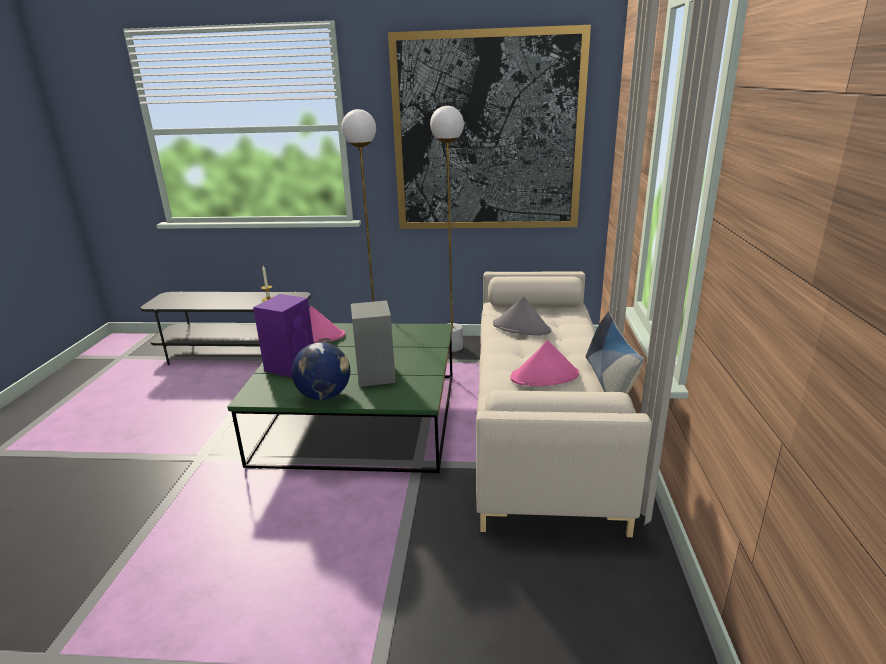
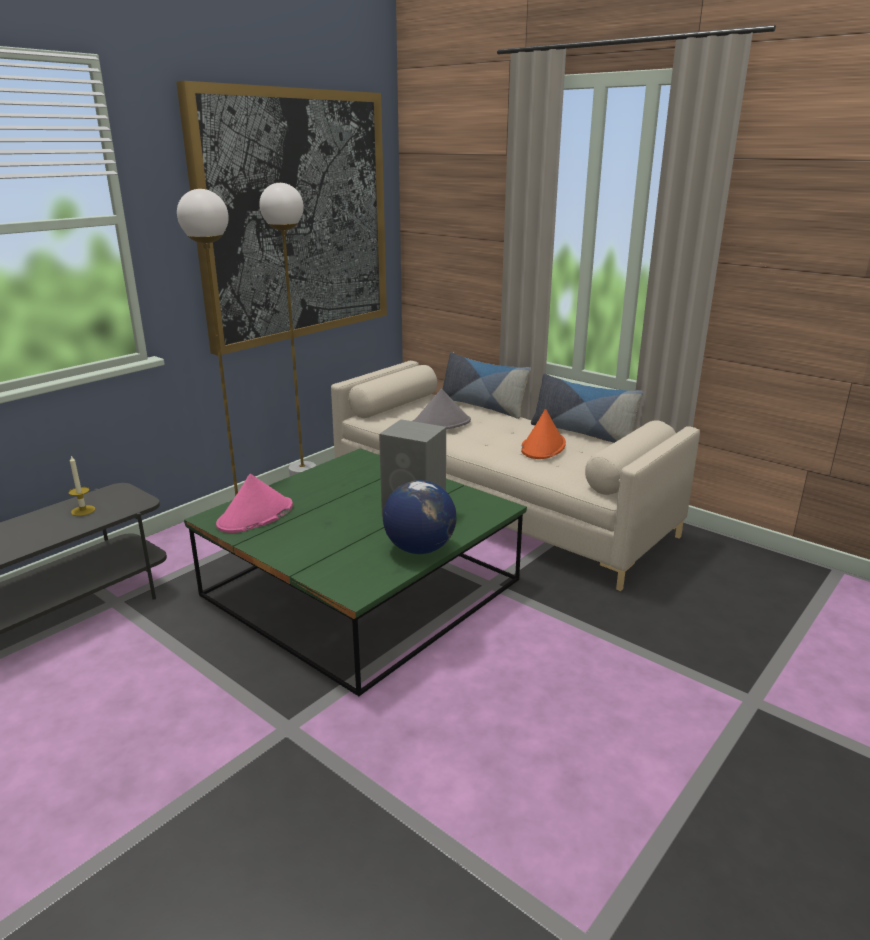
camera: 55 degrees left, 0 degrees up
(291, 365) = (311, 549): purple speaker -> none
(545, 376) = (543, 447): pink hat -> orange hat
(589, 328) = (482, 406): none -> pillow

